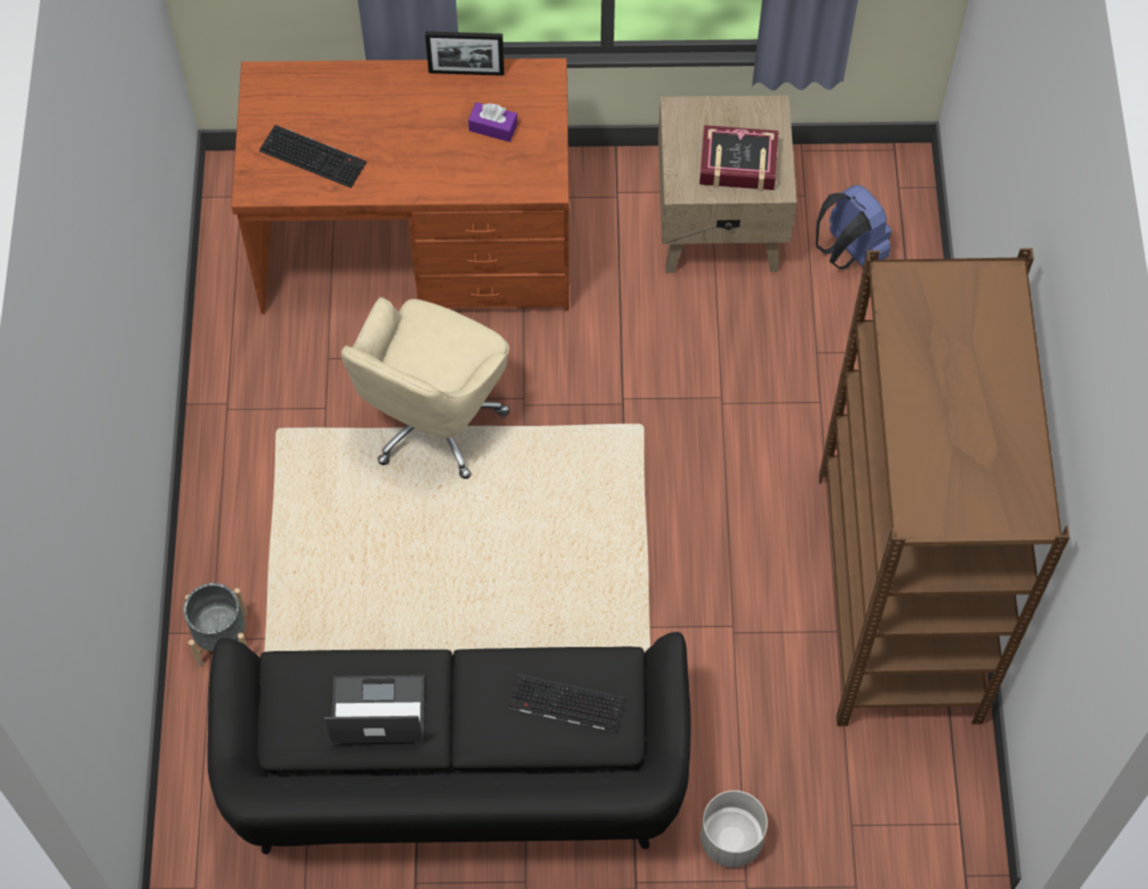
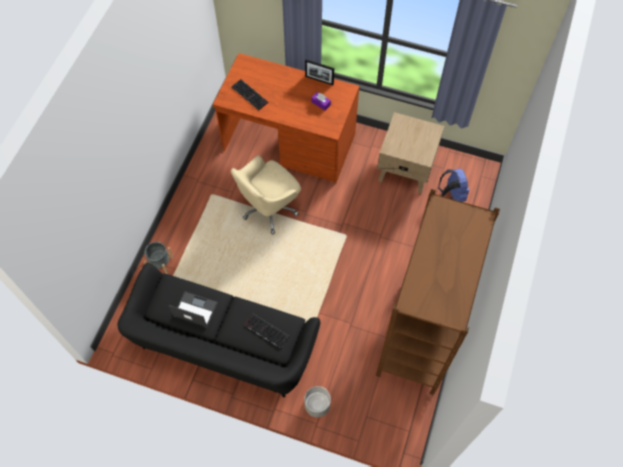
camera: 20 degrees right, 0 degrees up
(738, 164) = (414, 146): book -> none

